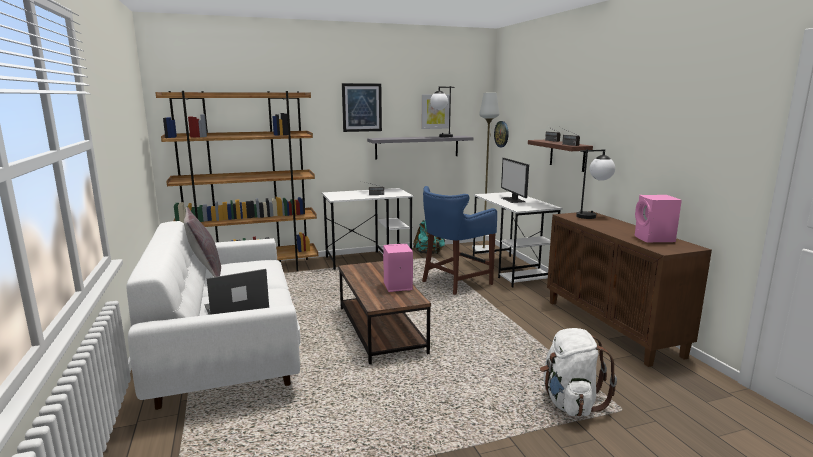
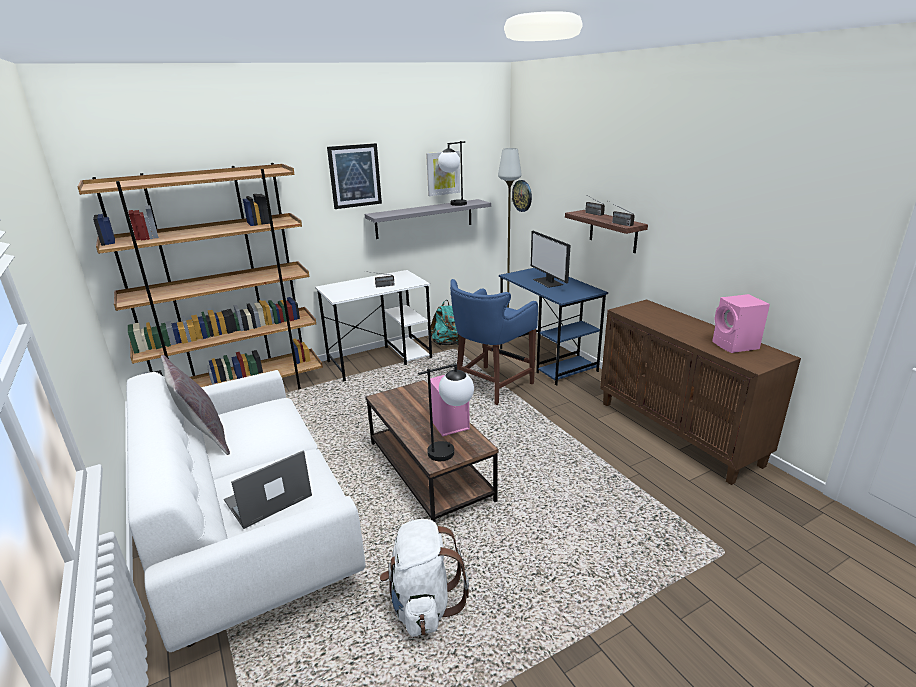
camera: 10 degrees left, 10 degrees up
(511, 270) = (547, 359): white desk -> blue desk
(570, 402) = (669, 550): white backpack -> white backpack (423, 604)
(592, 216) = (652, 309): table lamp -> table lamp (451, 449)

